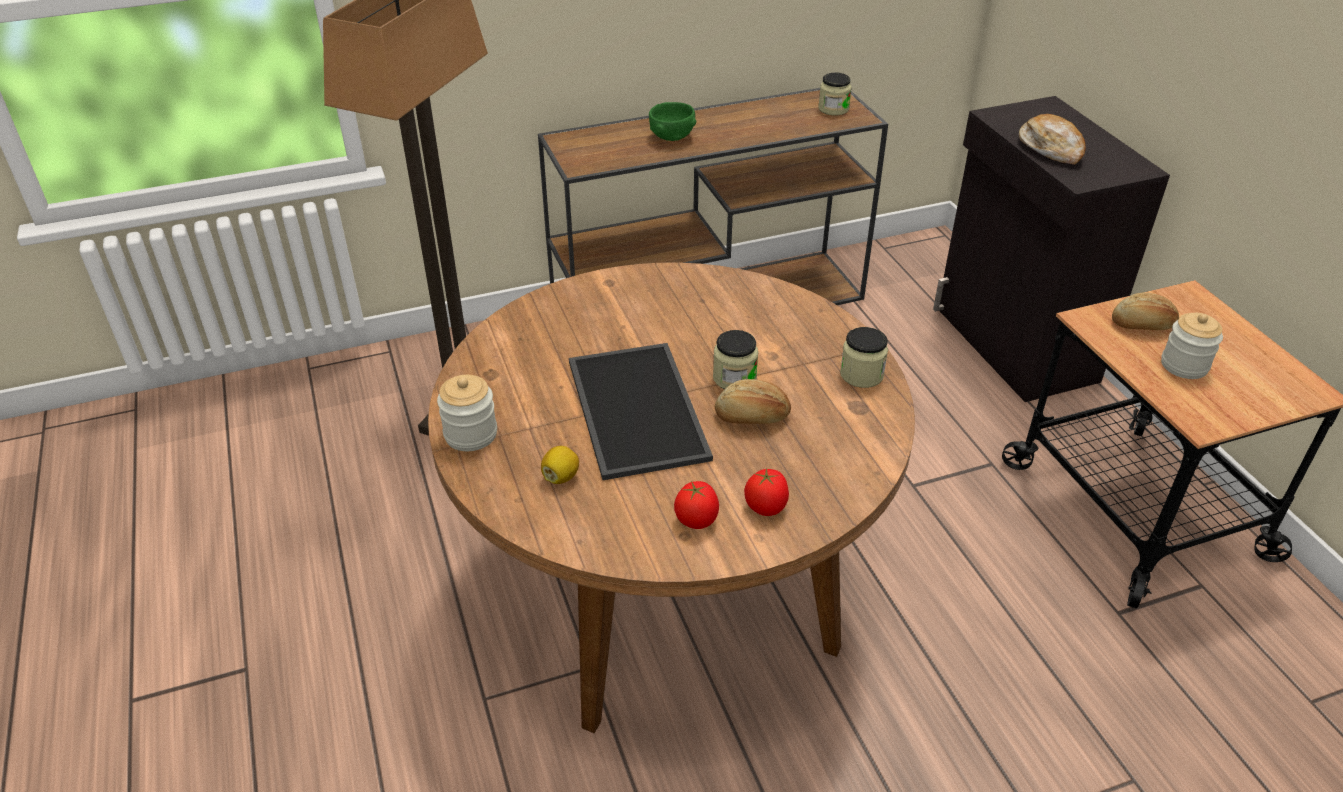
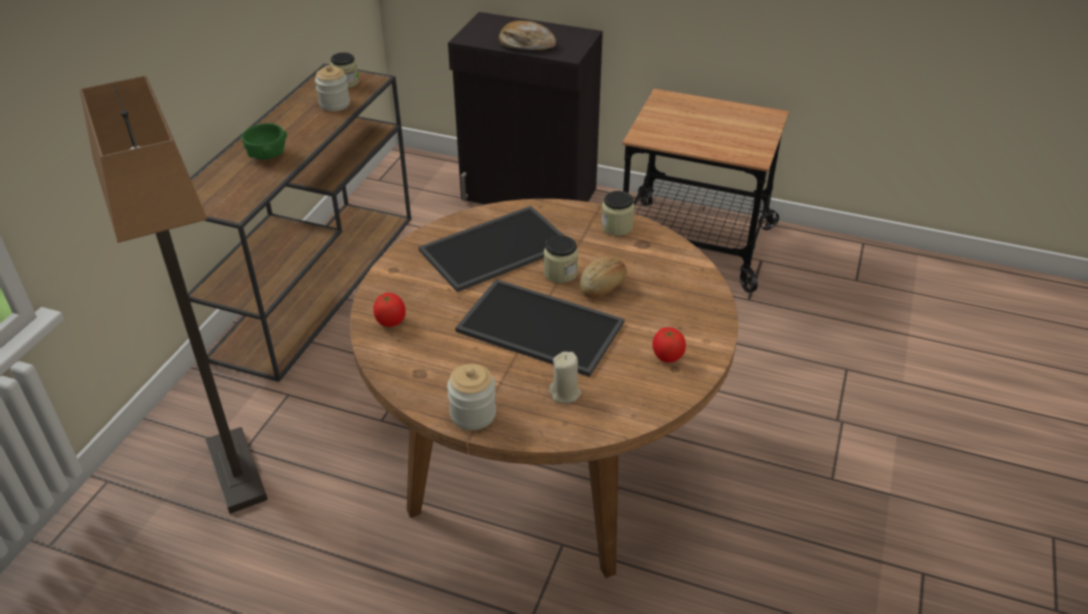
camera: 50 degrees left, 0 degrees up
(561, 476) = (565, 393): lemon -> beige candle
(719, 318) = (496, 247): none -> tray
(766, 507) = (685, 324): tomato -> tomato (390, 321)
(1143, 325) = (667, 125): bread -> none
(1184, 365) = (710, 134): jar -> jar (334, 104)

